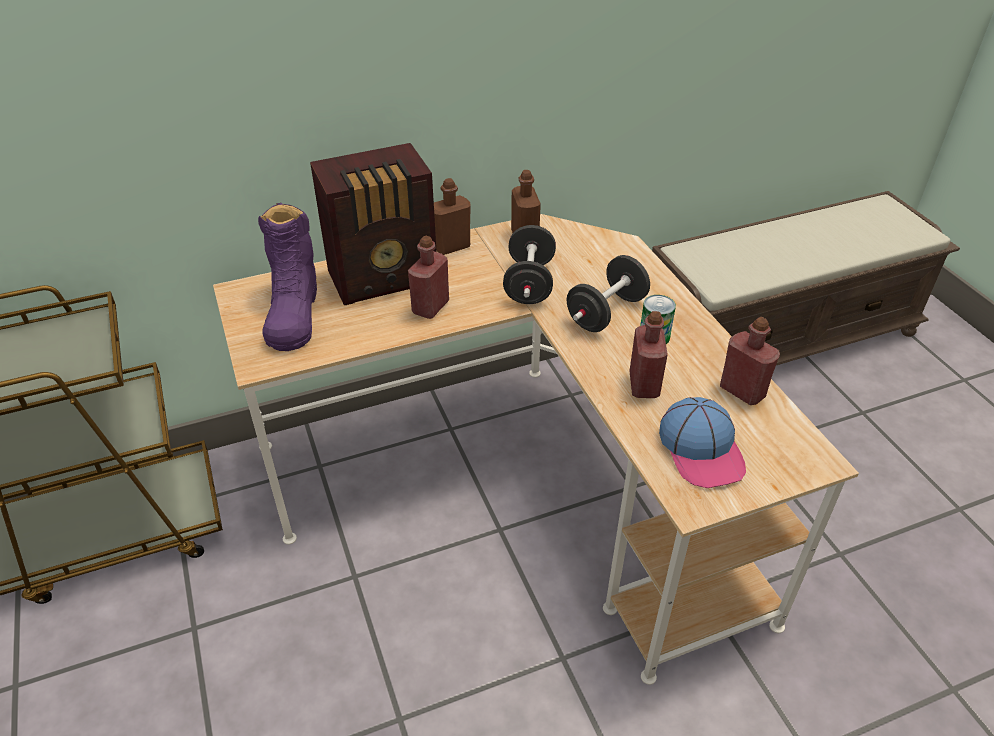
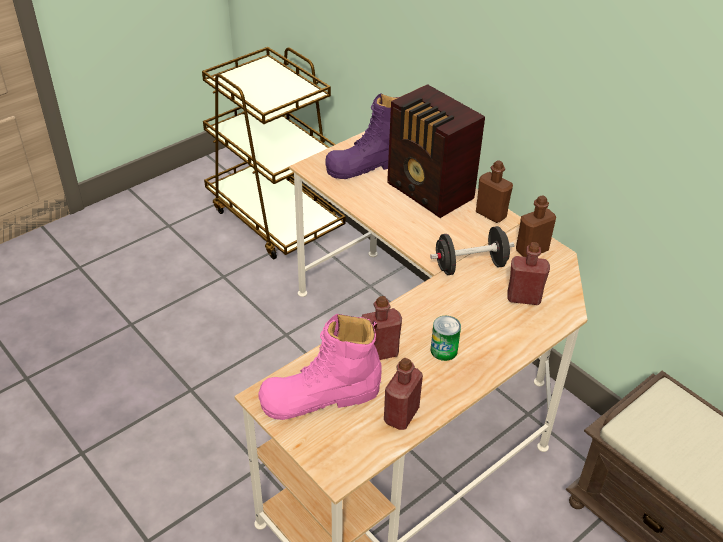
camera: 70 degrees right, 0 degrees up
(430, 307) = (409, 222): red bottle -> red bottle (523, 298)
(606, 313) = (458, 316): black dumbbell -> none
(702, 450) = (320, 396): cap -> pink boot

